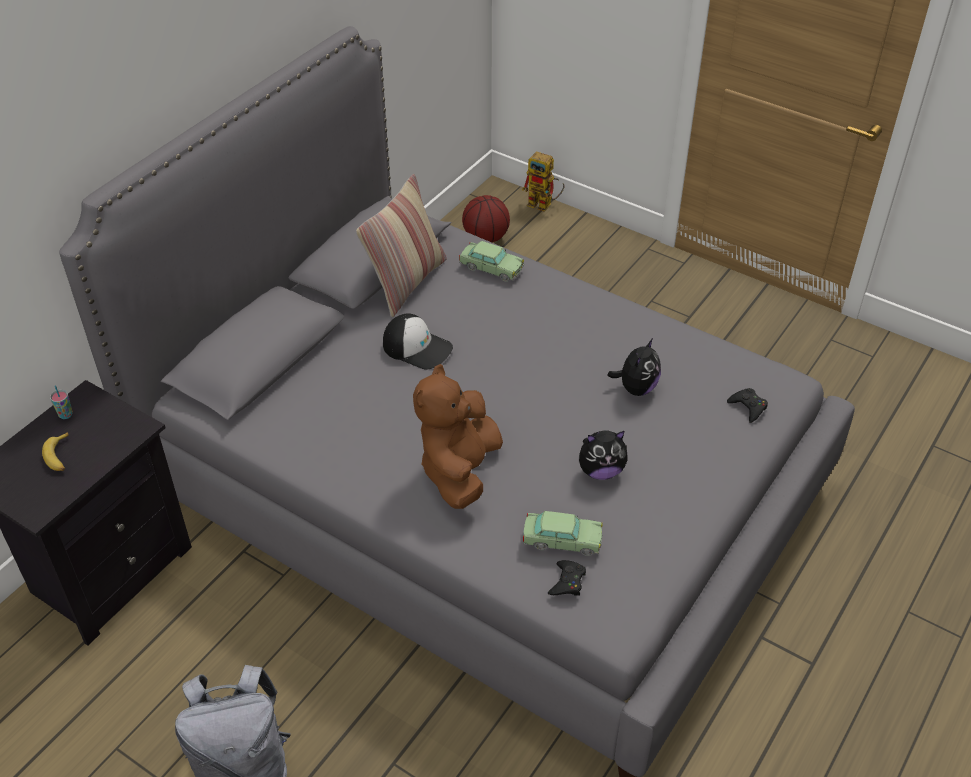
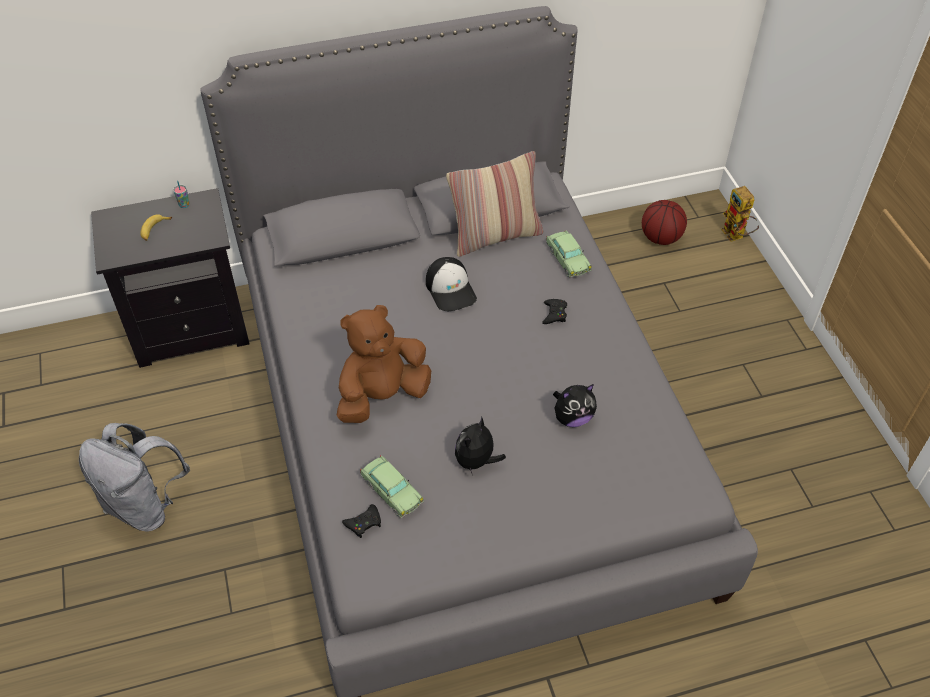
camera: 40 degrees right, 5 degrees up
(600, 470) = (476, 461): plush toy -> plush toy turned 90 degrees clockwise
(748, 407) = (642, 490): black game controller -> black game controller (554, 314)

